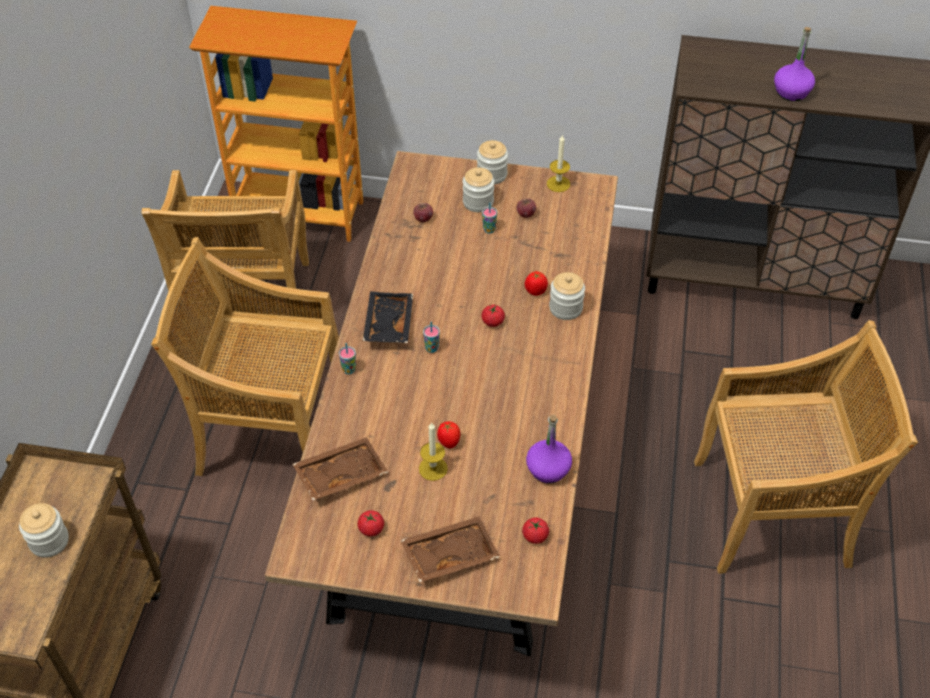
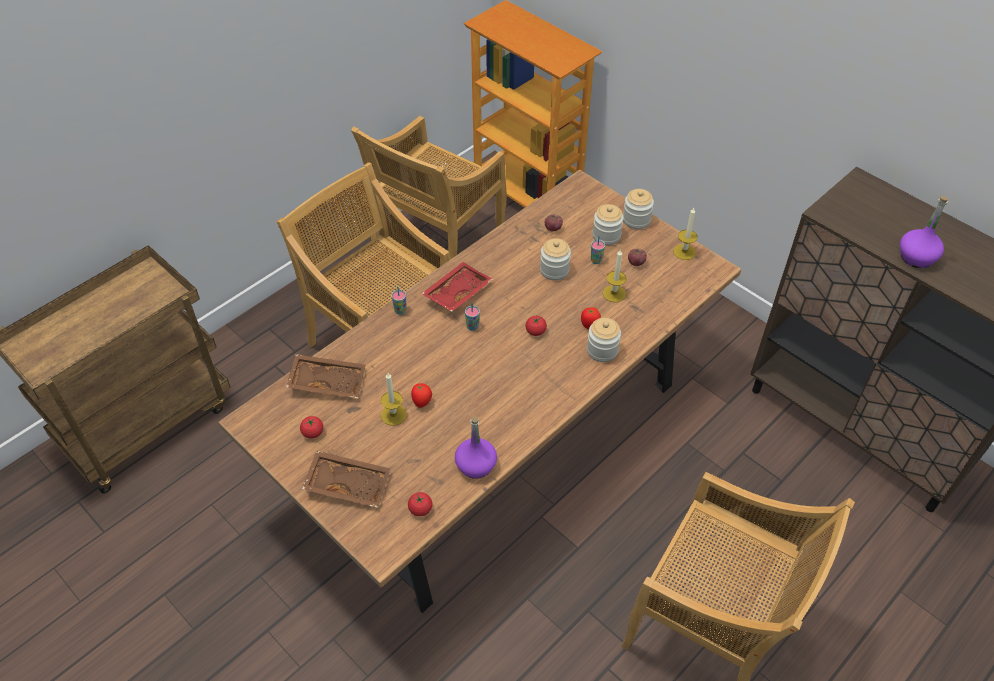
camera: 35 degrees right, 0 degrees up
(49, 541) = (114, 320): jar -> jar (554, 270)
(387, 324) = (456, 292): black tray -> red tray
(531, 252) = (614, 293): none -> candle

